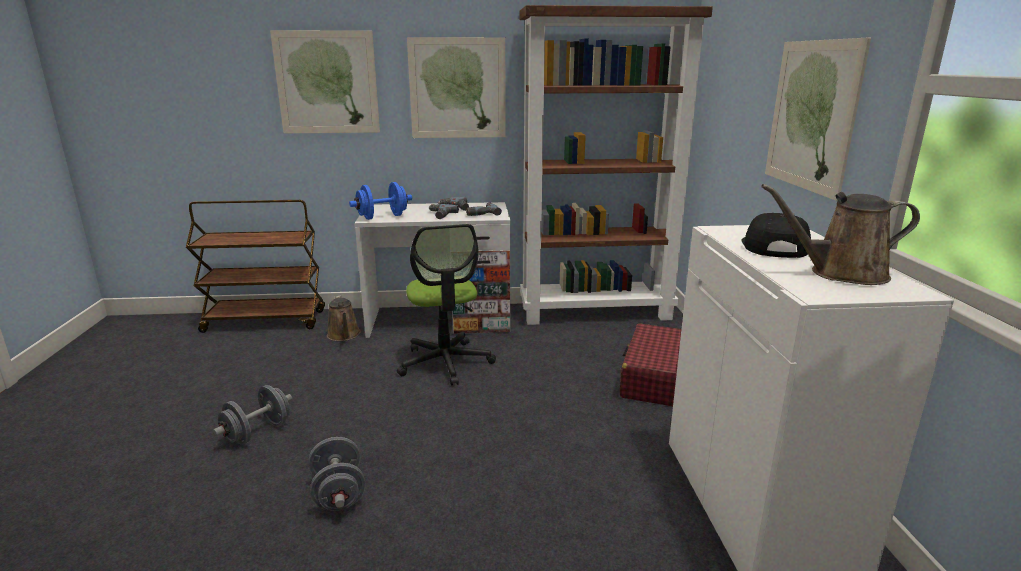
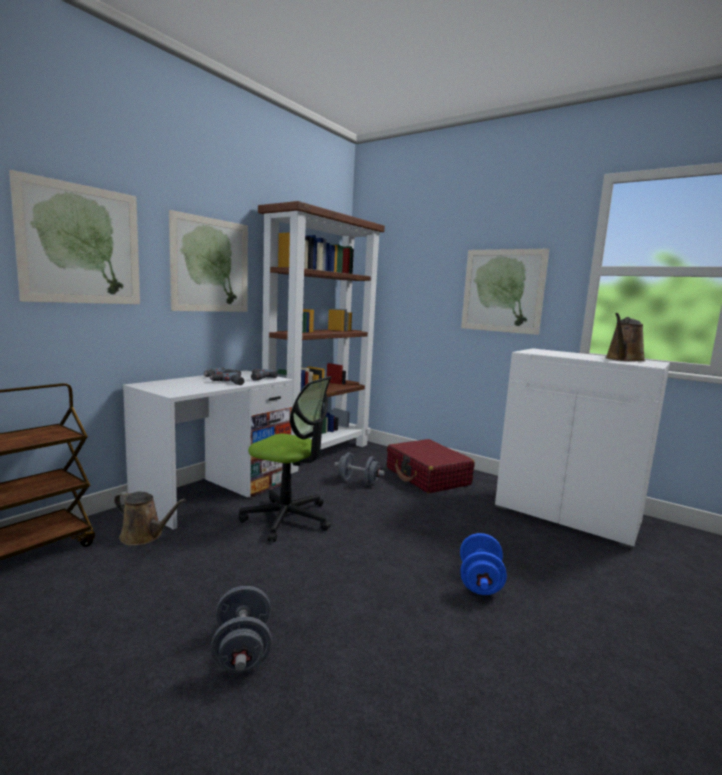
camera: 50 degrees left, 10 degrees down
(338, 493) = (412, 640): grey dumbbell -> grey dumbbell (358, 482)
(382, 217) = (182, 390): blue dumbbell -> blue dumbbell (480, 582)
(772, 246) = (569, 355): black cap -> none

